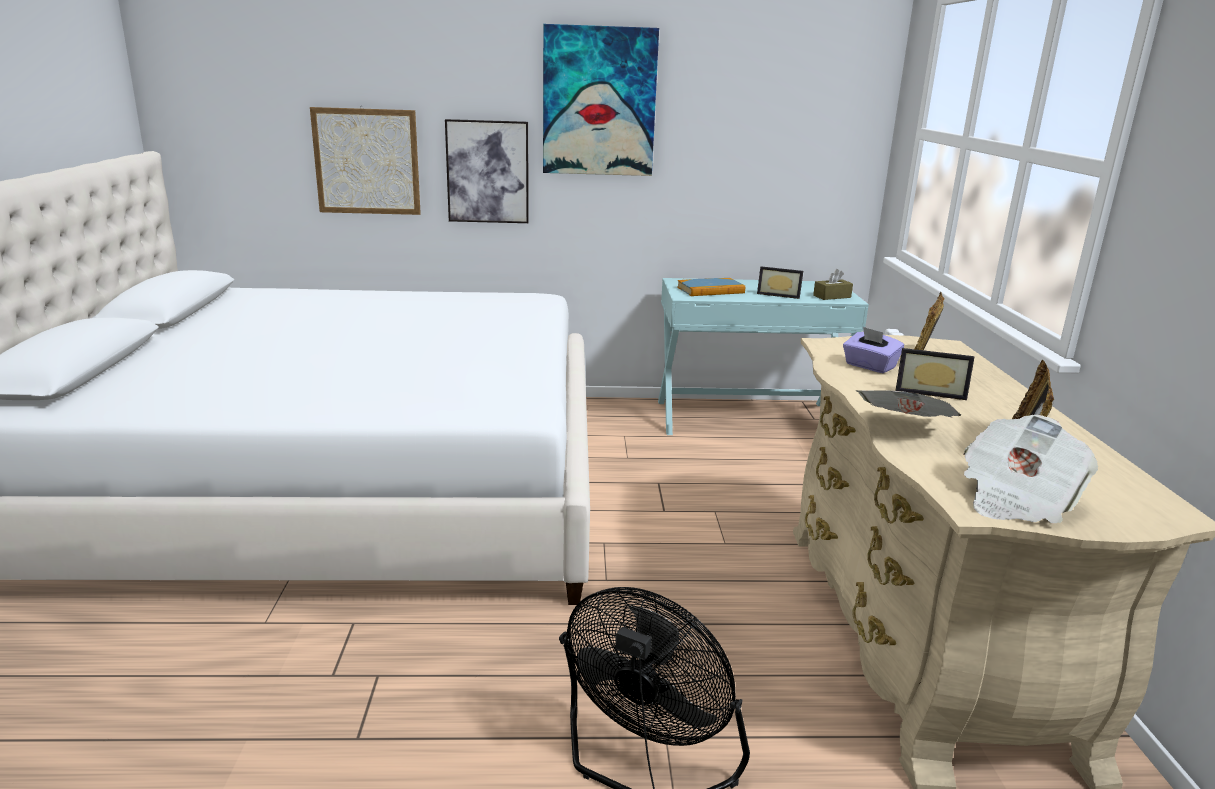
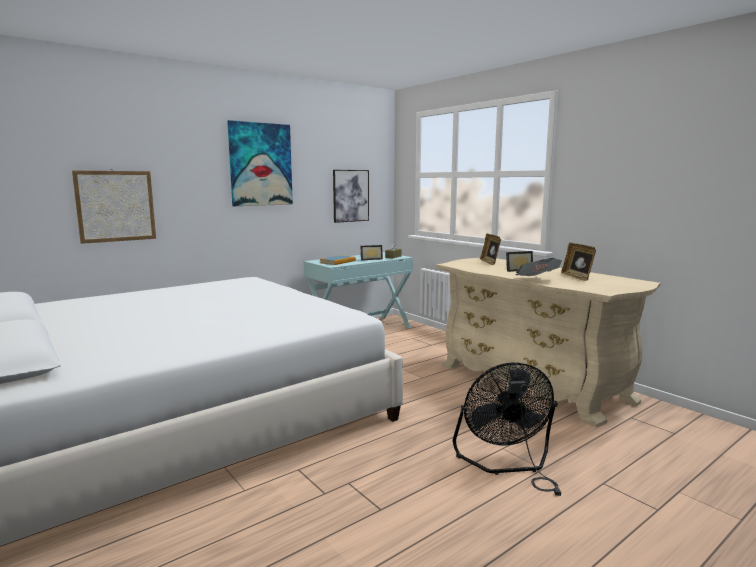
camera: 35 degrees left, 10 degrees down
(488, 172) = (198, 208): picture -> picture (350, 195)
(869, 366) = (481, 267): purple tissue box -> none
(1016, 499) = (606, 287): newspaper -> none

